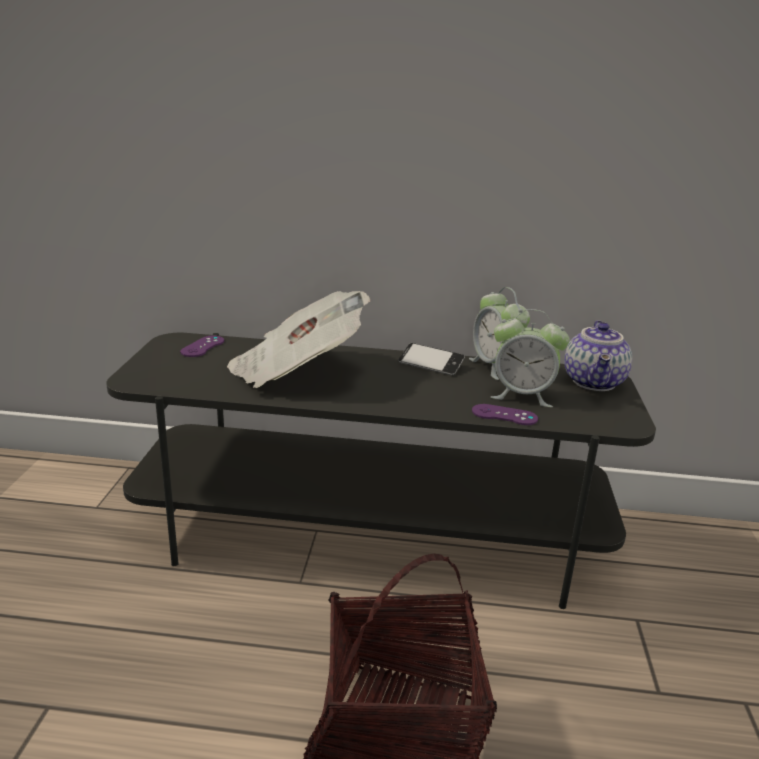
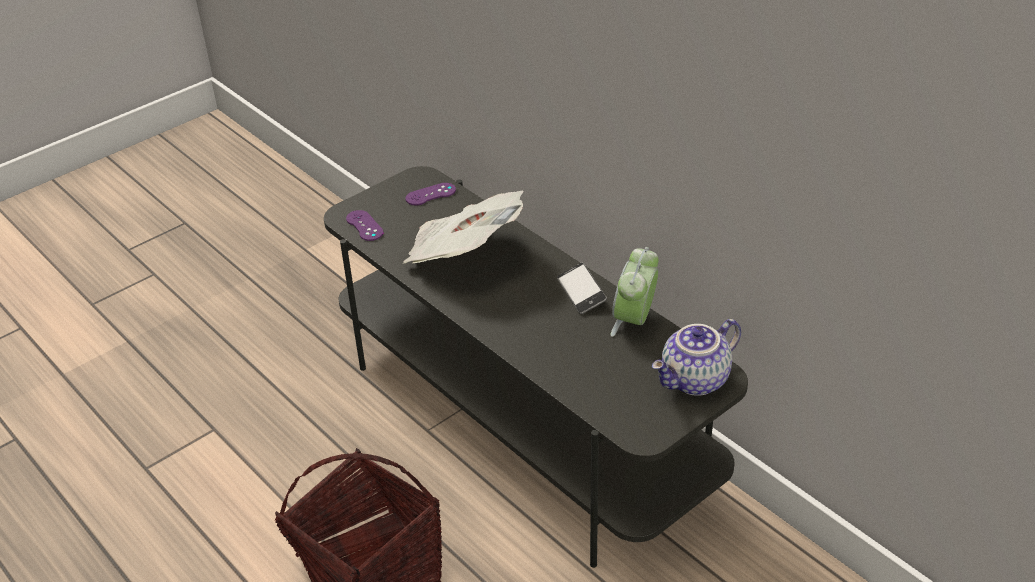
camera: 45 degrees right, 15 degrees up
(504, 415) = (556, 375): purple game controller -> purple game controller (364, 226)
(522, 395) = (604, 363): alarm clock -> none

